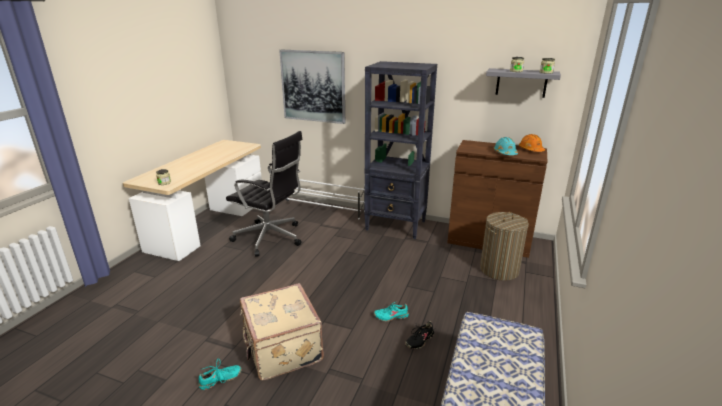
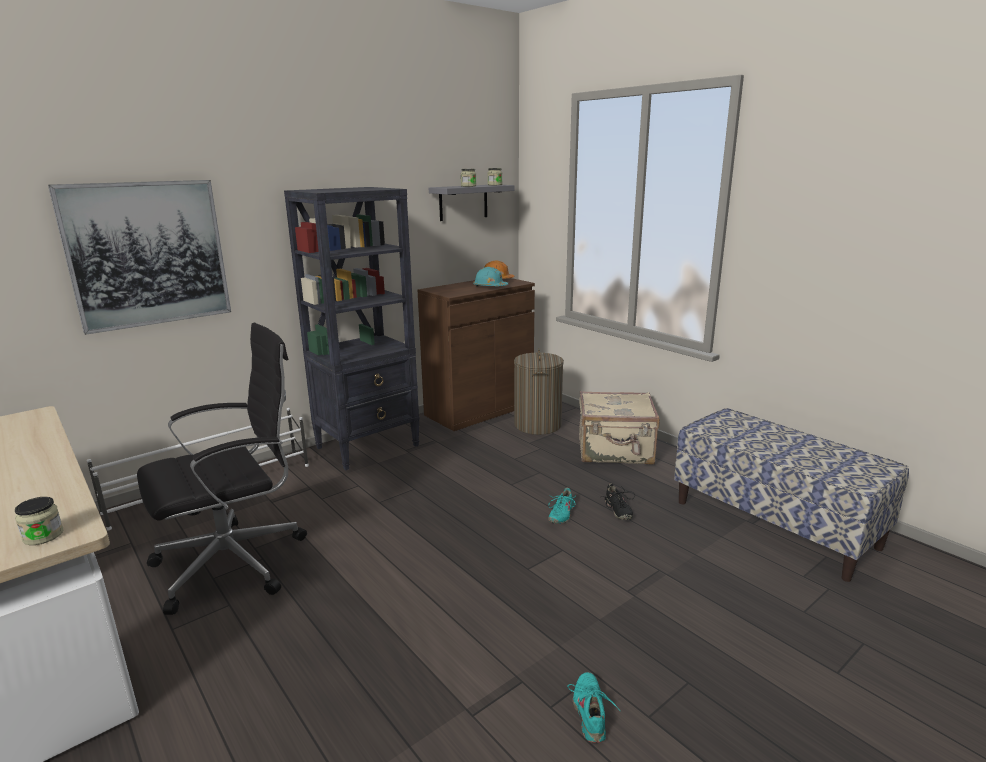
camera: 60 degrees left, 5 degrees down
(281, 349) = (560, 625): beige suitcase -> beige suitcase (615, 451)

